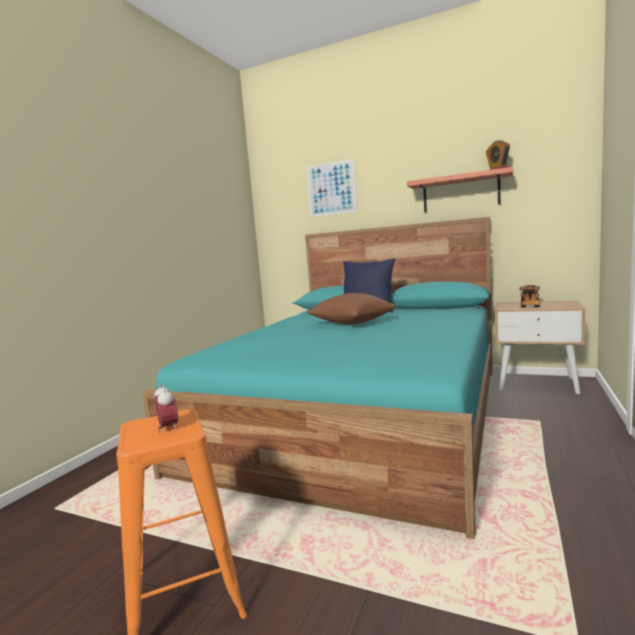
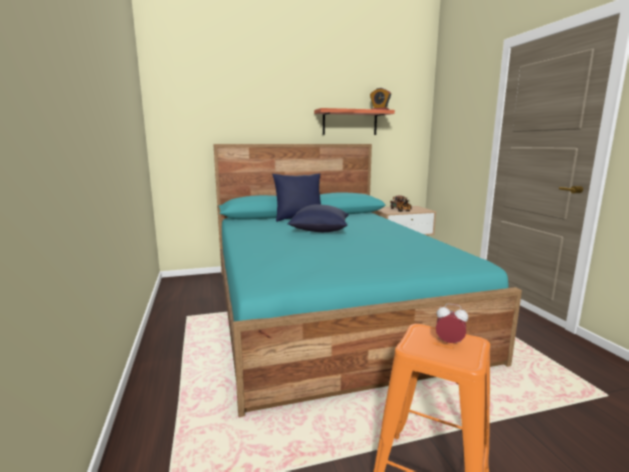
camera: 40 degrees left, 5 degrees up
(331, 189) = (239, 101): picture -> none
(352, 323) = (319, 230): brown pillow -> blue pillow

